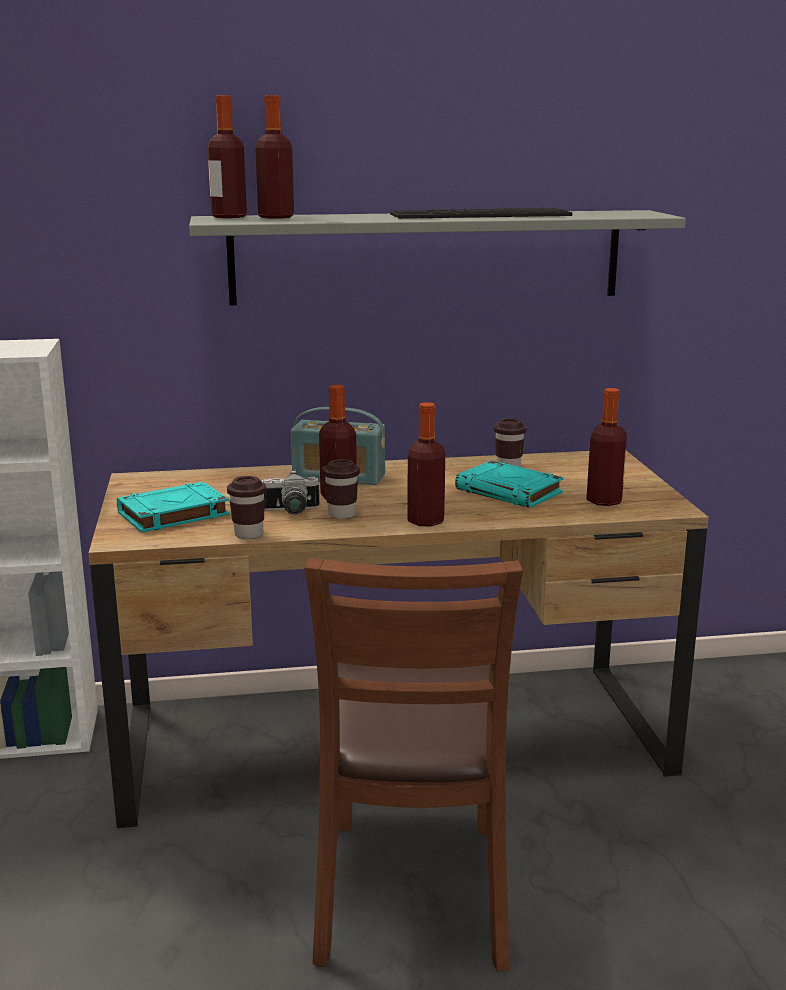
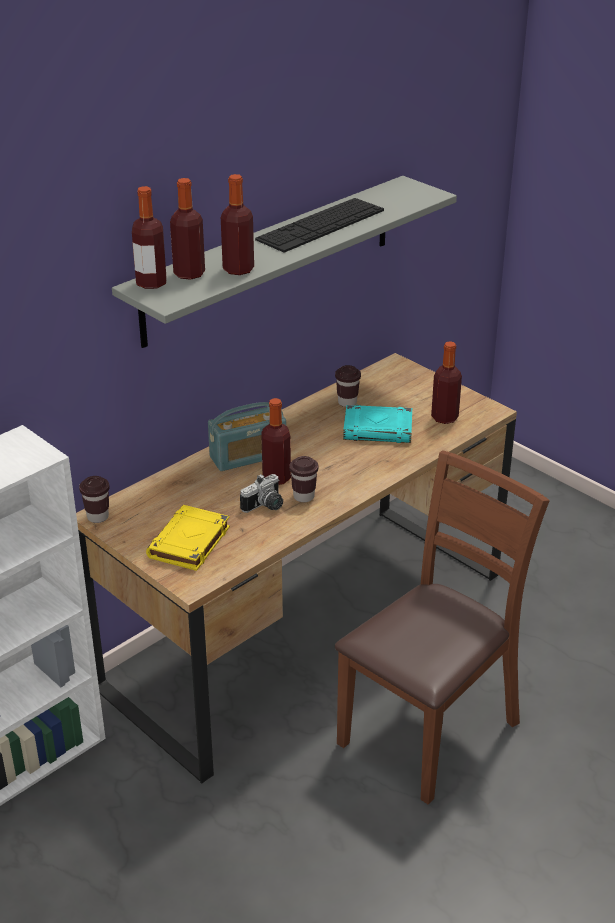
camera: 35 degrees left, 15 degrees up
(172, 514) = (189, 543): turquoise book -> yellow book
(248, 534) = (271, 542): brown cup -> brown cup (98, 517)
(412, 893) = (429, 730): brown chair -> brown chair turned 105 degrees counterclockwise
(425, 521) = (364, 481): bottle -> bottle (238, 269)

